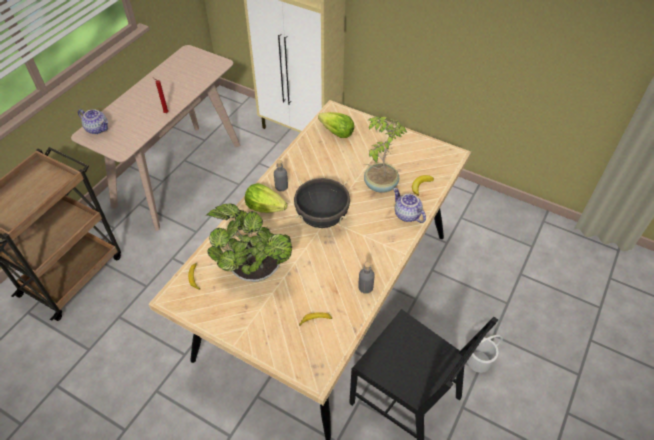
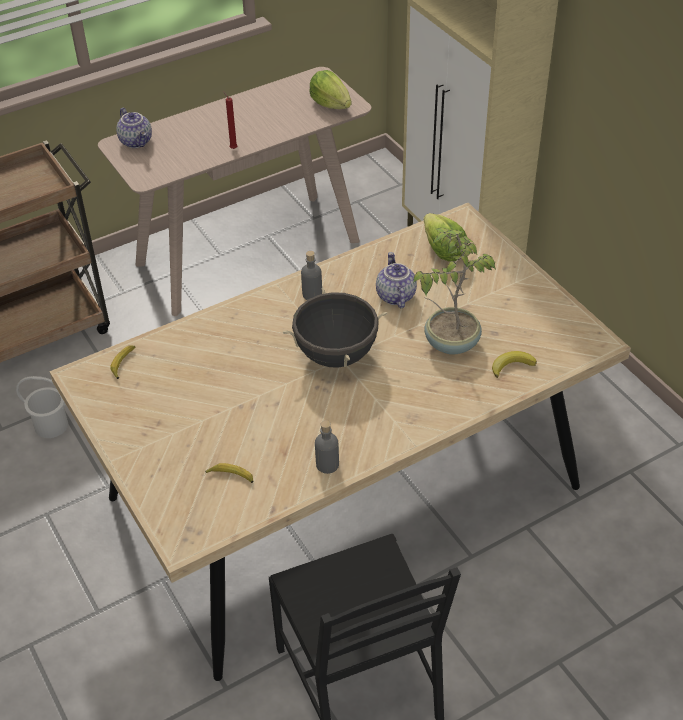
camera: 30 degrees right, 5 degrees down
(253, 269) = (199, 382): potted plant -> none
(265, 207) = (271, 312): lettuce -> lettuce (331, 104)
(406, 215) = (458, 396): teapot -> teapot (394, 296)
(479, 362) = (507, 687): white bucket -> white bucket (51, 426)

